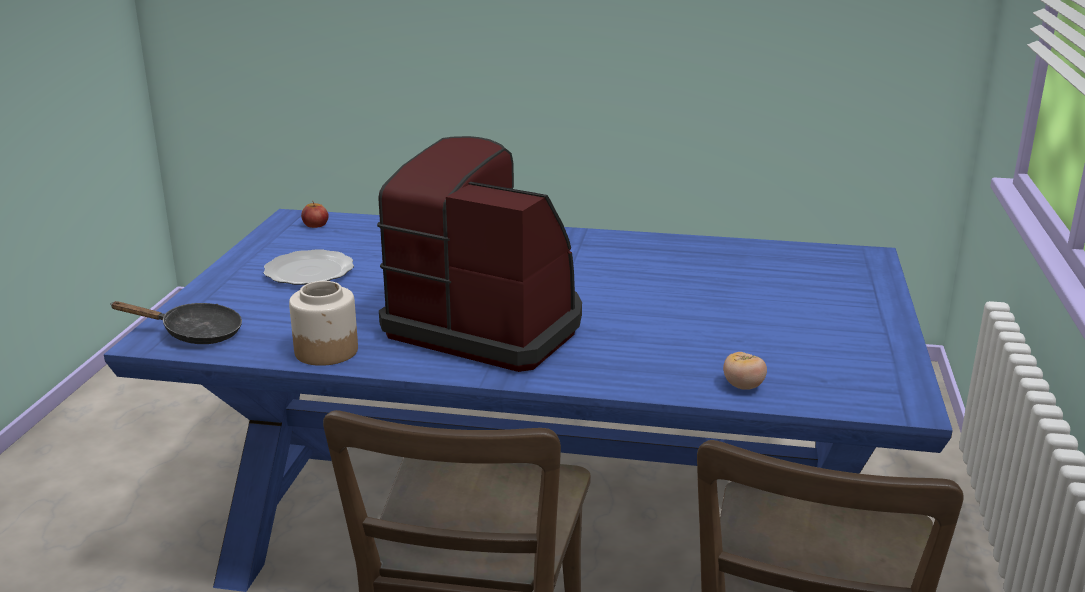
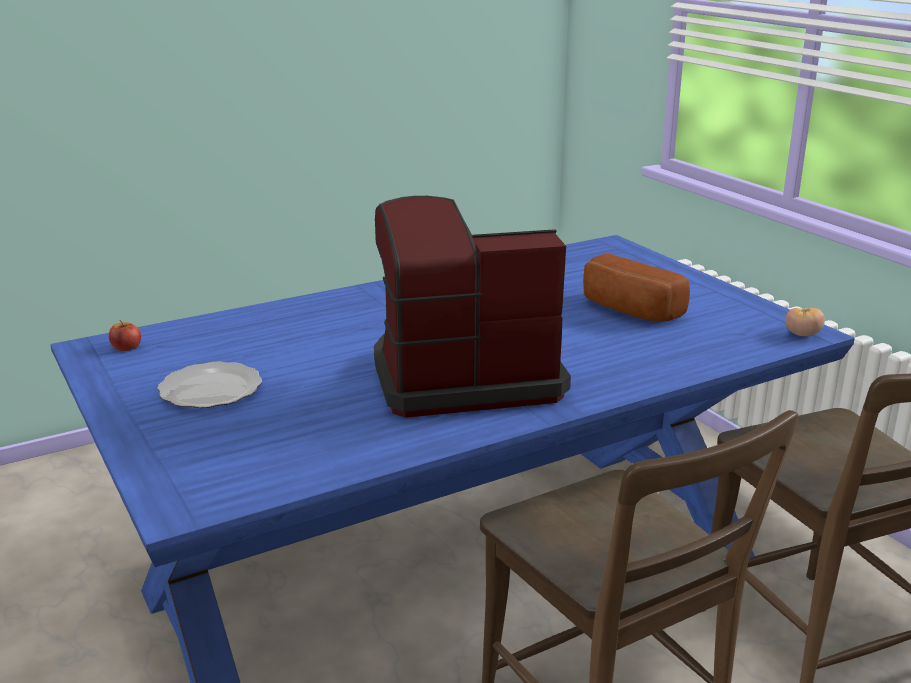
camera: 40 degrees left, 0 degrees up
(194, 334) = (210, 485): black frying pan -> none
(327, 351) = (373, 448): jar -> none
(743, 386) = (709, 355): tomato -> tomato (802, 335)
(748, 320) = (627, 310): none -> bread

